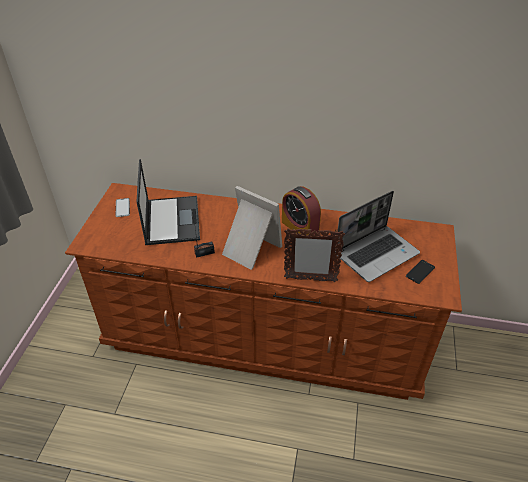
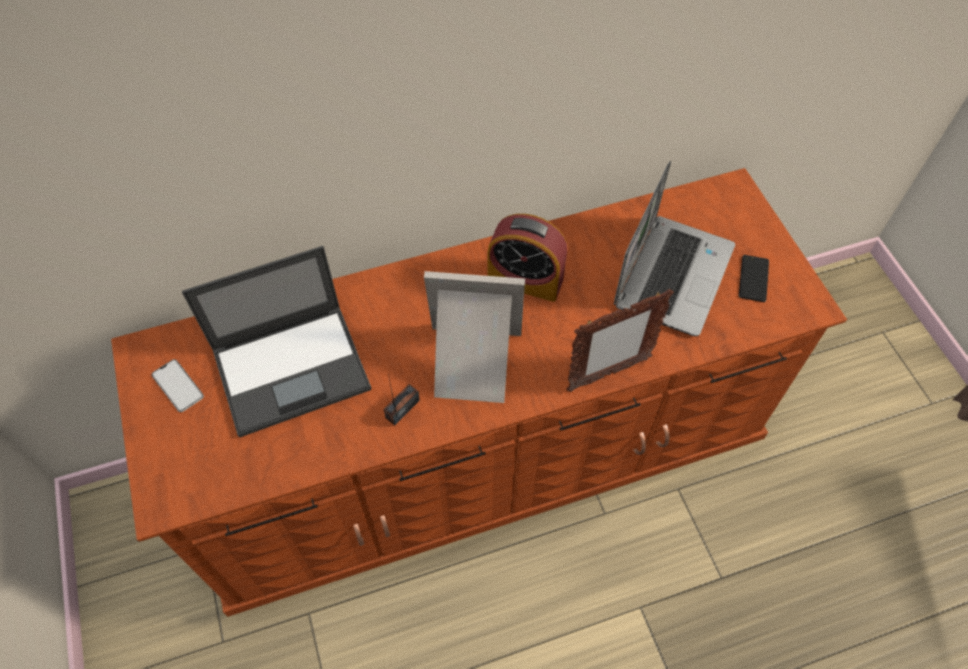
camera: 30 degrees left, 15 degrees up
(171, 220) = (293, 368): laptop -> laptop turned 105 degrees clockwise

